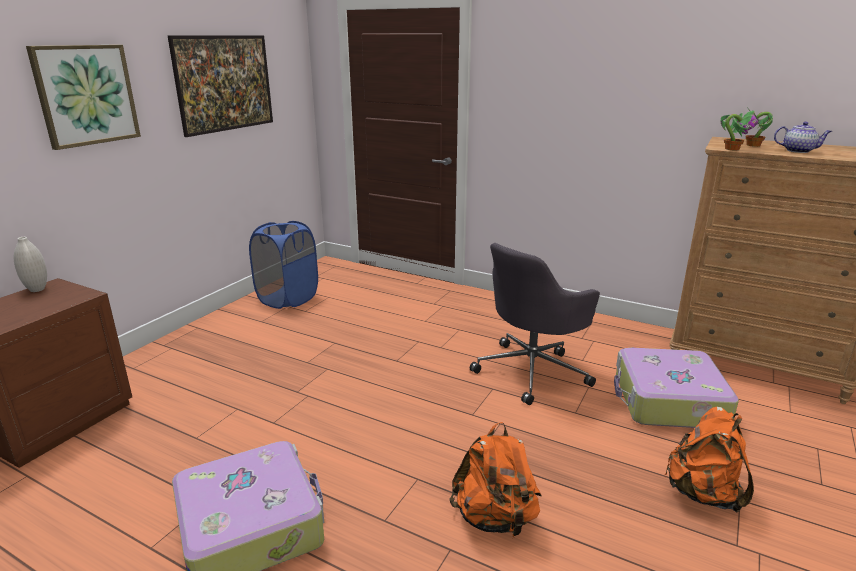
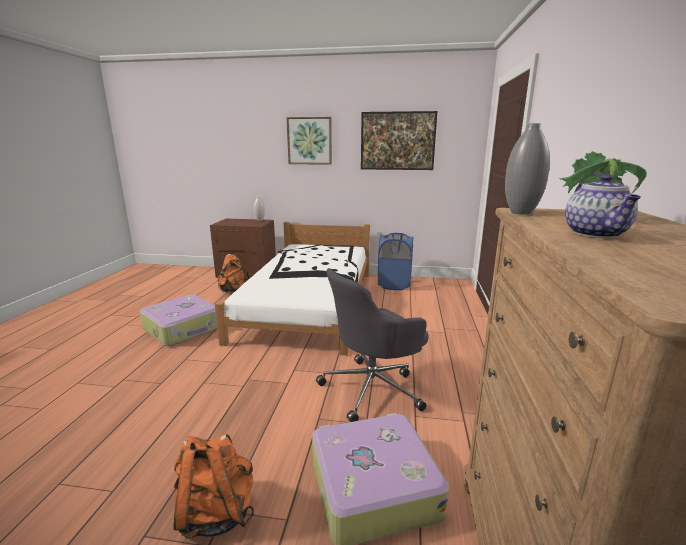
camera: 70 degrees right, 5 degrees down
(278, 372) = (309, 303): none -> white bed
(495, 518) = (185, 394): orange backpack -> orange backpack (234, 291)
(532, 370) = (373, 388): grey office chair -> grey office chair turned 60 degrees counterclockwise
(731, 149) = (521, 213): potted plant -> grey vase

